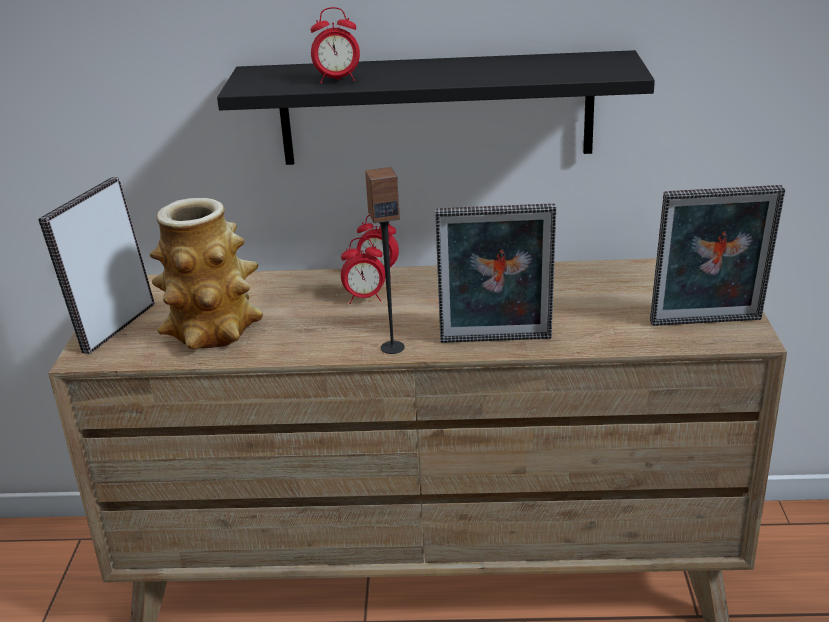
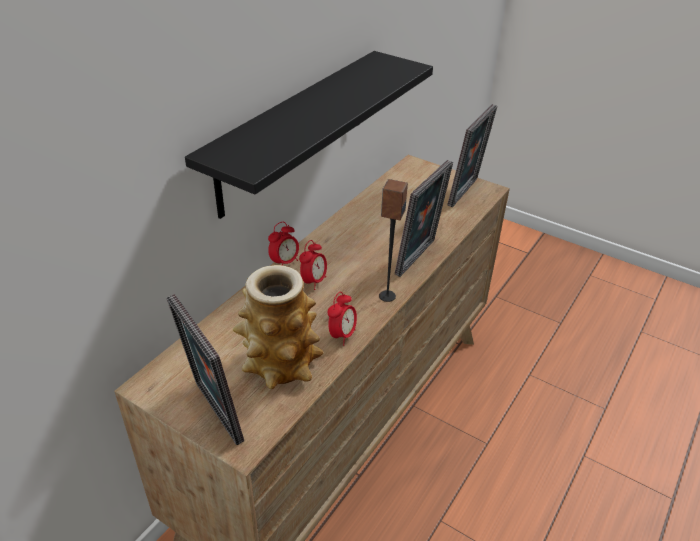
camera: 60 degrees left, 10 degrees up
(337, 80) = (291, 135): alarm clock -> alarm clock (342, 335)

